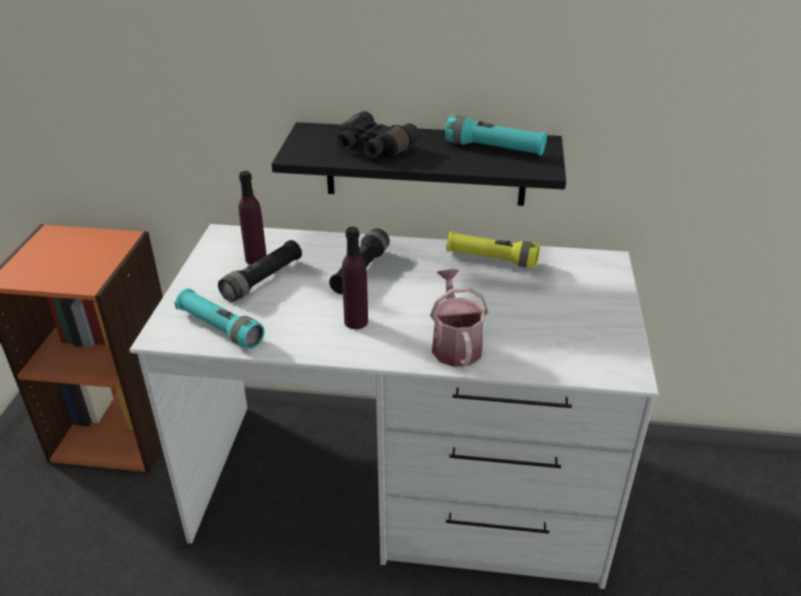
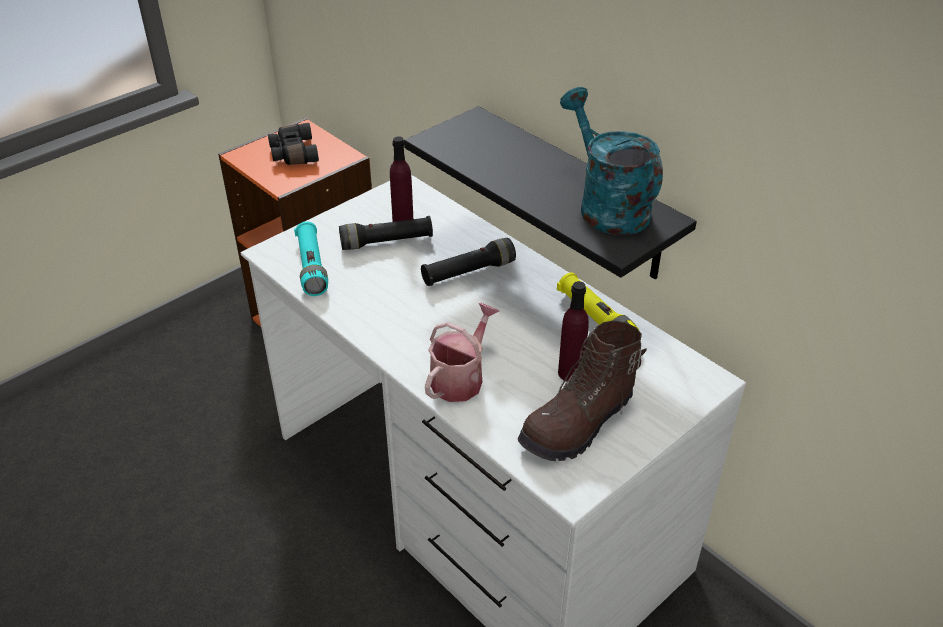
camera: 40 degrees right, 5 degrees up
(356, 321) = (410, 315): purple bottle -> purple bottle (570, 373)
(372, 148) = (500, 159): black binoculars -> black binoculars (293, 153)
(494, 148) = (606, 206): turquoise flashlight -> turquoise watering can
(574, 329) = (579, 424): none -> brown boot

